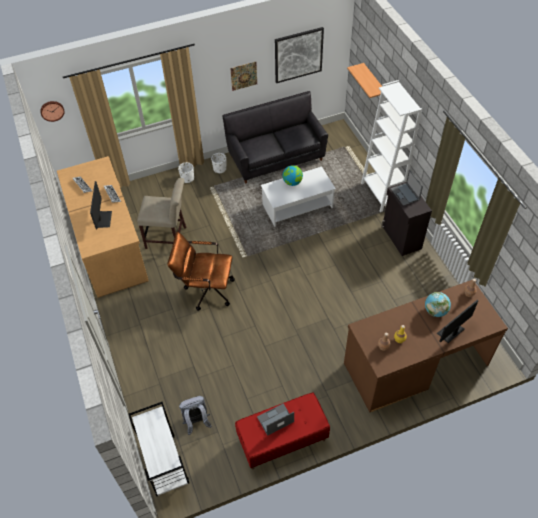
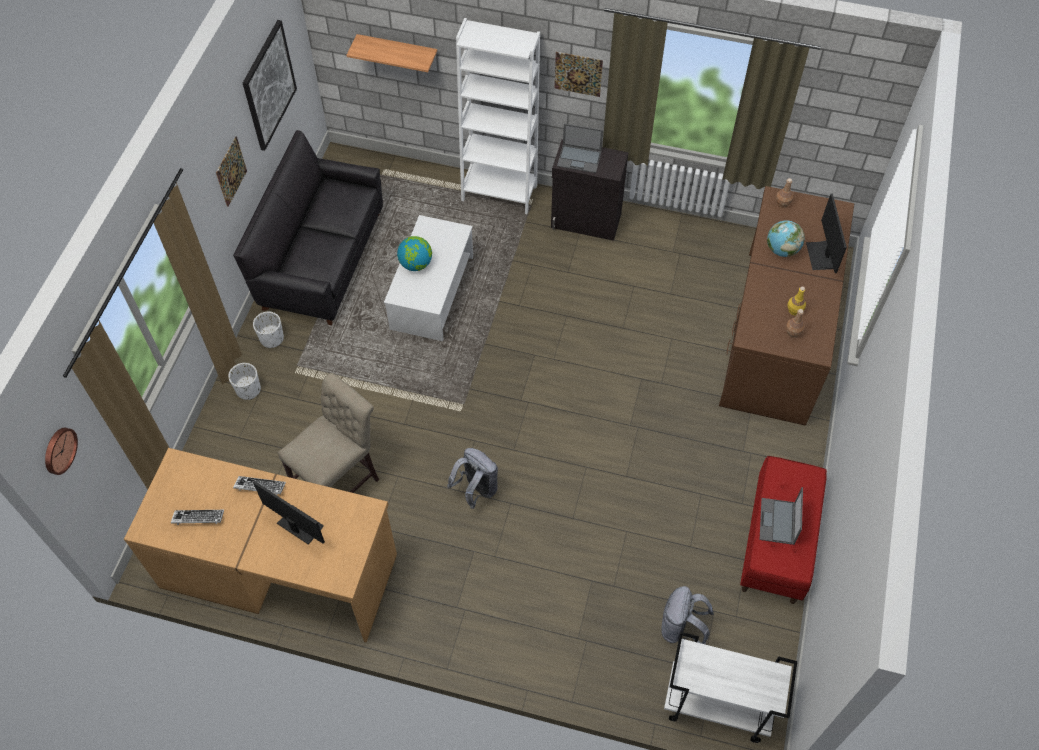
camera: 55 degrees left, 5 degrees up
(205, 289) = (476, 490): brown office chair -> grey backpack
(431, 147) = (578, 74): none -> picture

